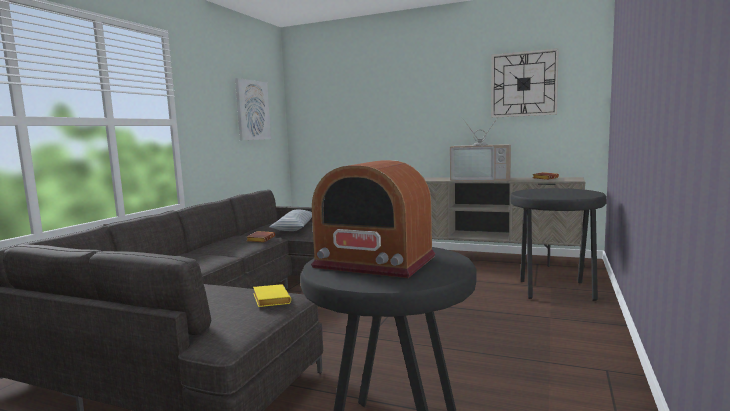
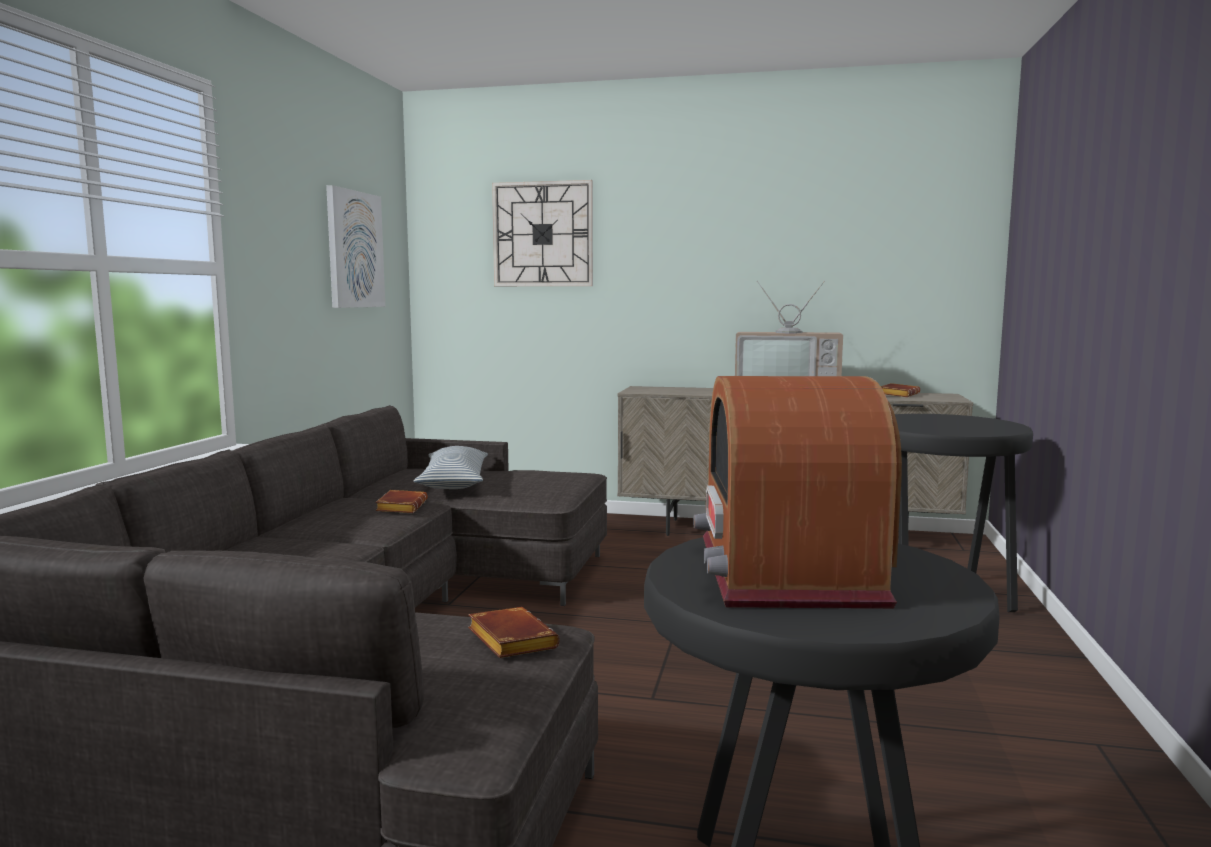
camera: 10 degrees left, 0 degrees up
(270, 299) = (508, 640): yellow book -> brown book
(374, 262) = (785, 571): radio -> radio turned 75 degrees clockwise
(523, 84) = (861, 227): wall clock -> wall clock (543, 234)

